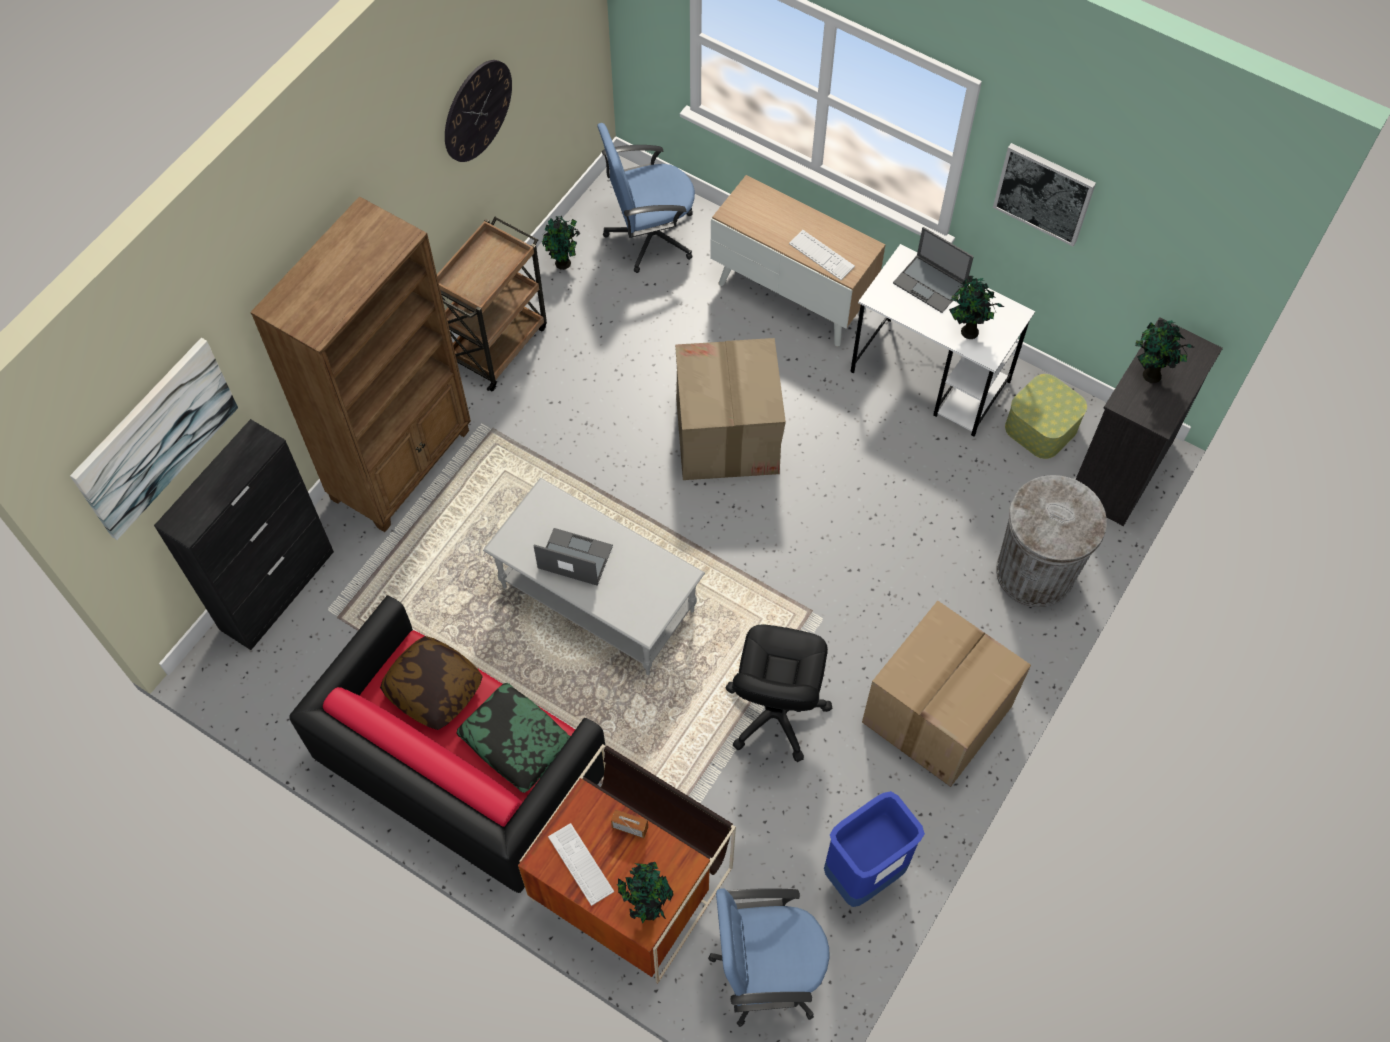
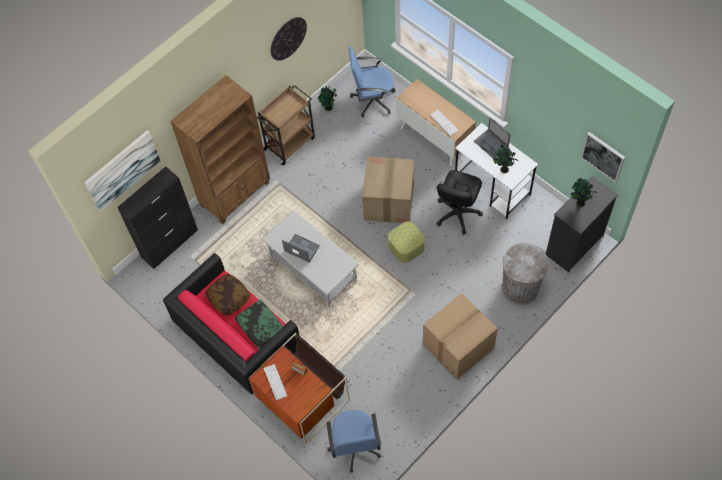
camera: 15 degrees right, 0 degrees up
(647, 908) = (300, 405): potted plant -> none
(766, 970) = (355, 446): blue office chair -> blue office chair turned 105 degrees counterclockwise
(775, 713) = (383, 334): black office chair -> black office chair (457, 213)
(864, 874) = (408, 412): blue trash can -> none
(1041, 427) = (540, 219): storage box -> storage box (406, 247)
(1044, 193) = (541, 110): picture -> picture (603, 156)

